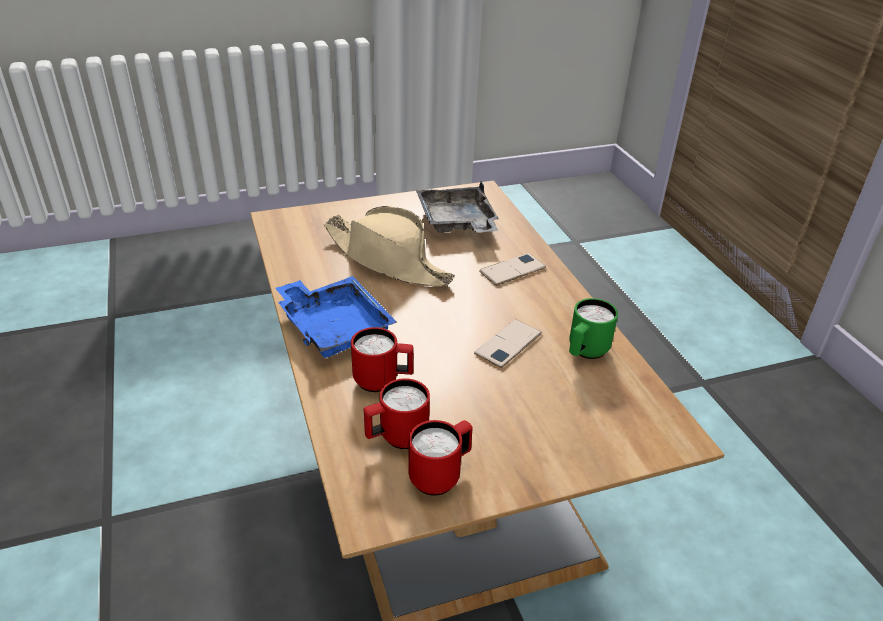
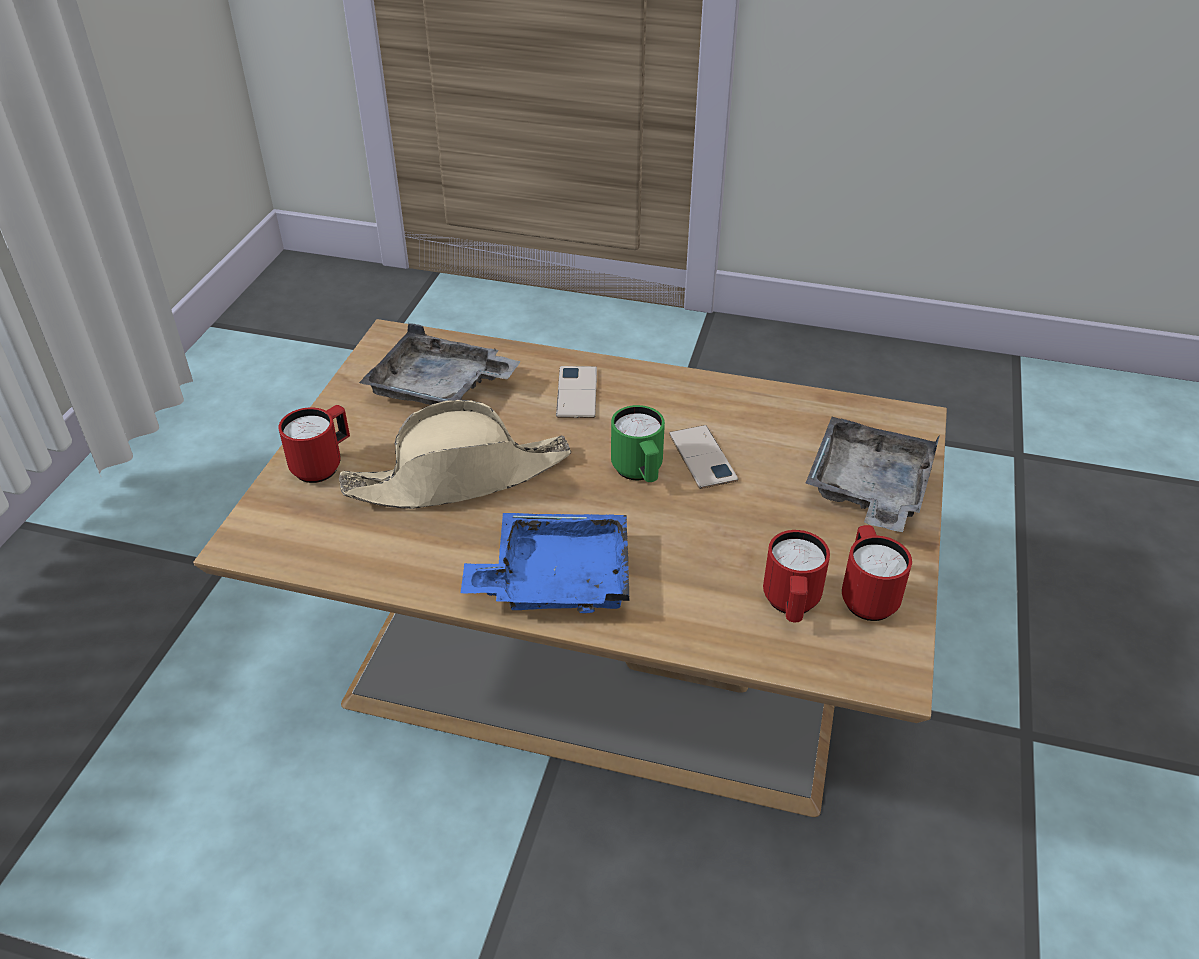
camera: 55 degrees left, 5 degrees up
(383, 381) = (691, 578): red mug -> red mug (323, 465)
(564, 438) = (868, 489): none -> grey tray
(585, 352) = (757, 414): green mug -> green mug (639, 473)

